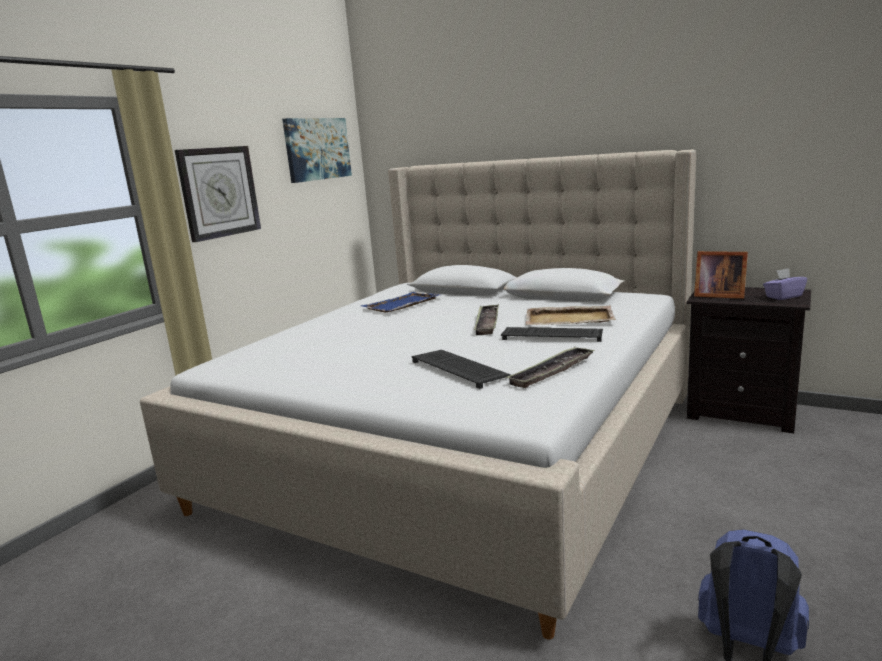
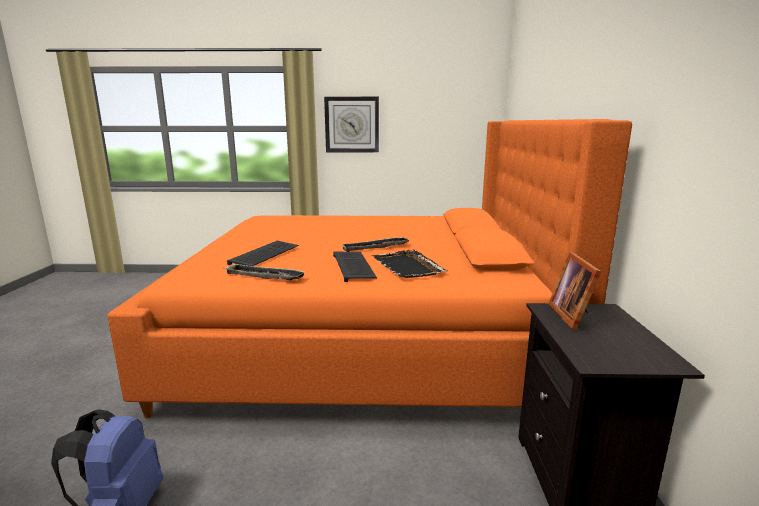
camera: 60 degrees right, 0 degrees up
(317, 149) = (450, 102): picture -> none
(401, 304) = (407, 224): blue tray -> none
(463, 447) = (366, 337): beige bed -> orange bed
(570, 319) = (407, 267): beige tray -> black tray
(783, 296) = (621, 354): purple tissue box -> none

